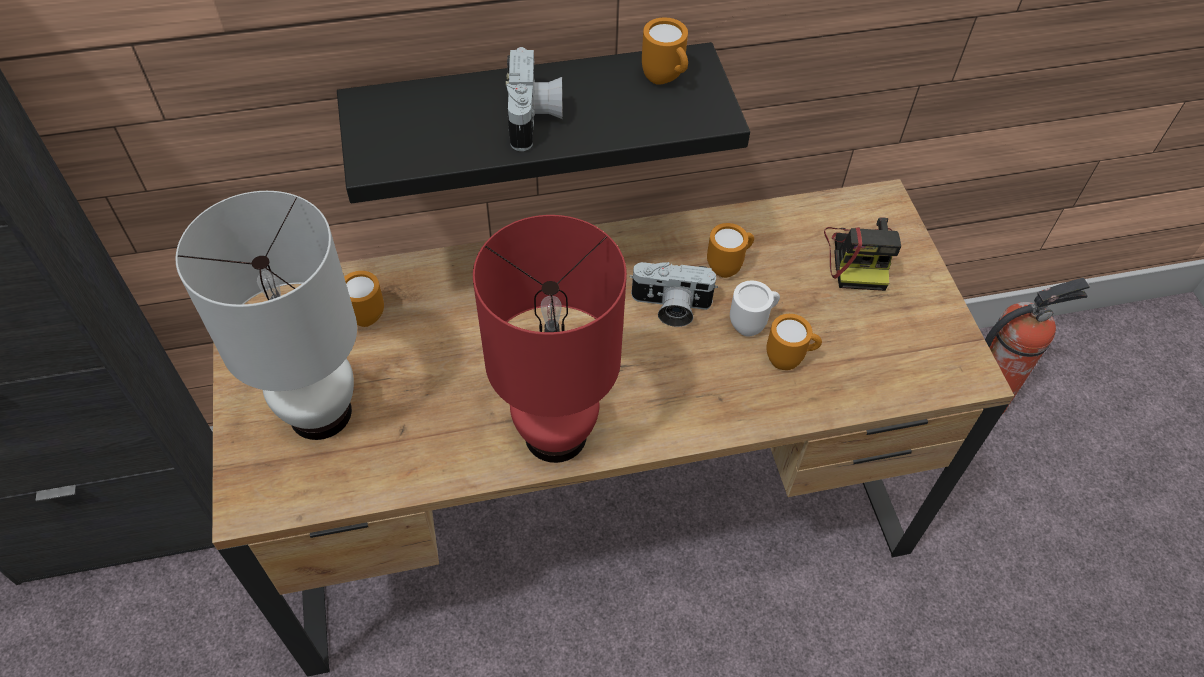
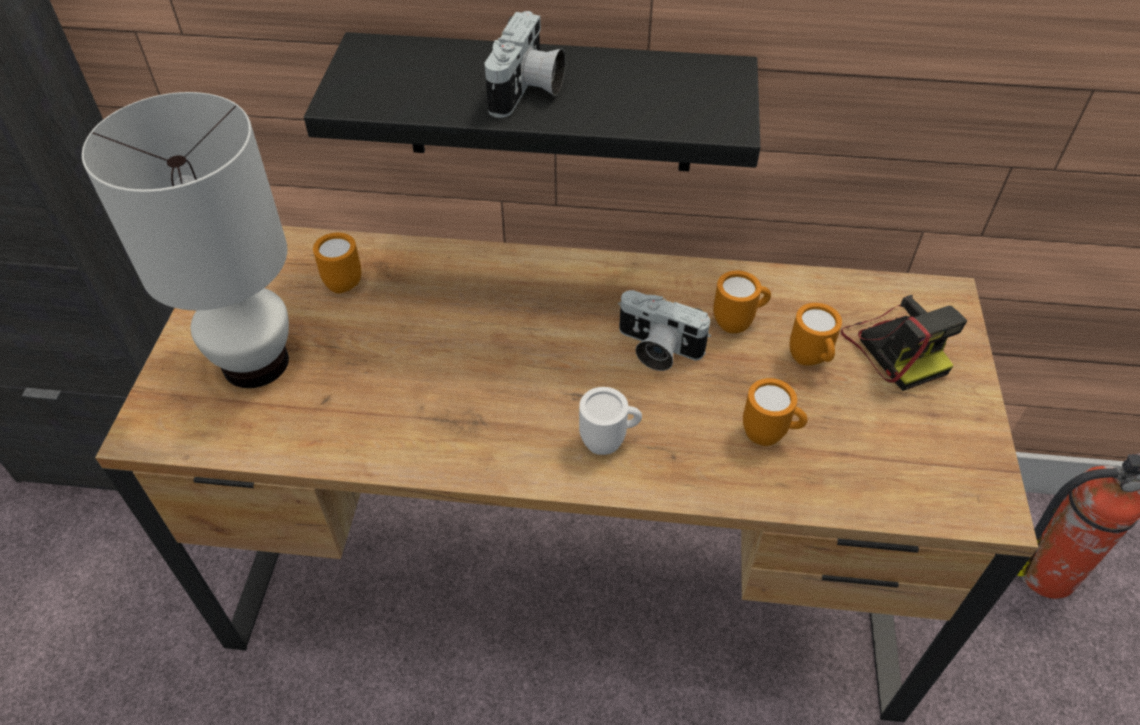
camera: 20 degrees right, 5 degrees down
(554, 436) = (475, 447): red table lamp -> none
(665, 80) = (687, 82): orange mug -> orange mug (811, 361)
(751, 324) = (741, 388): white mug -> white mug (609, 441)
(859, 257) = (895, 347): camera -> camera turned 45 degrees counterclockwise

